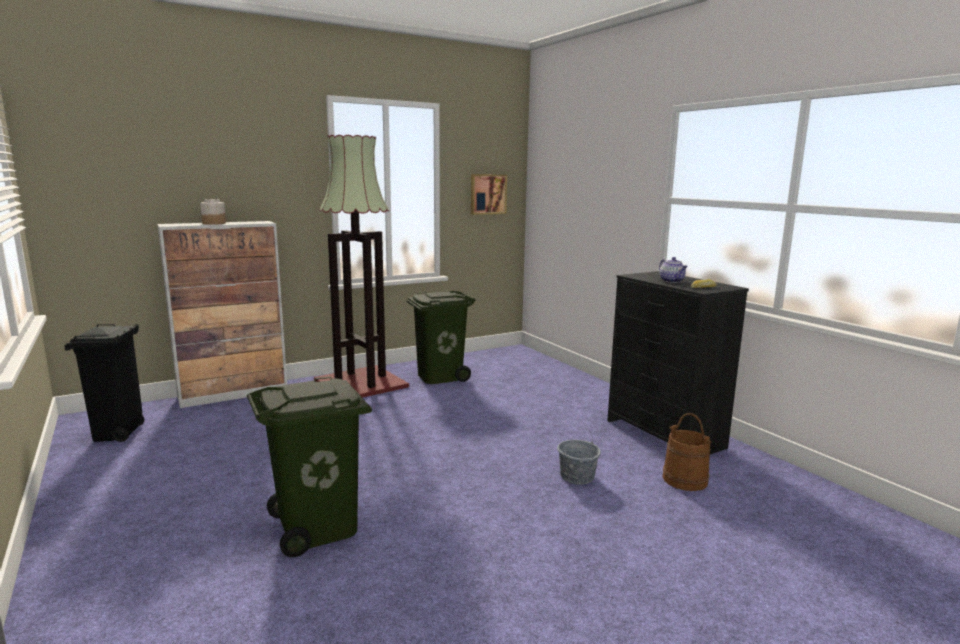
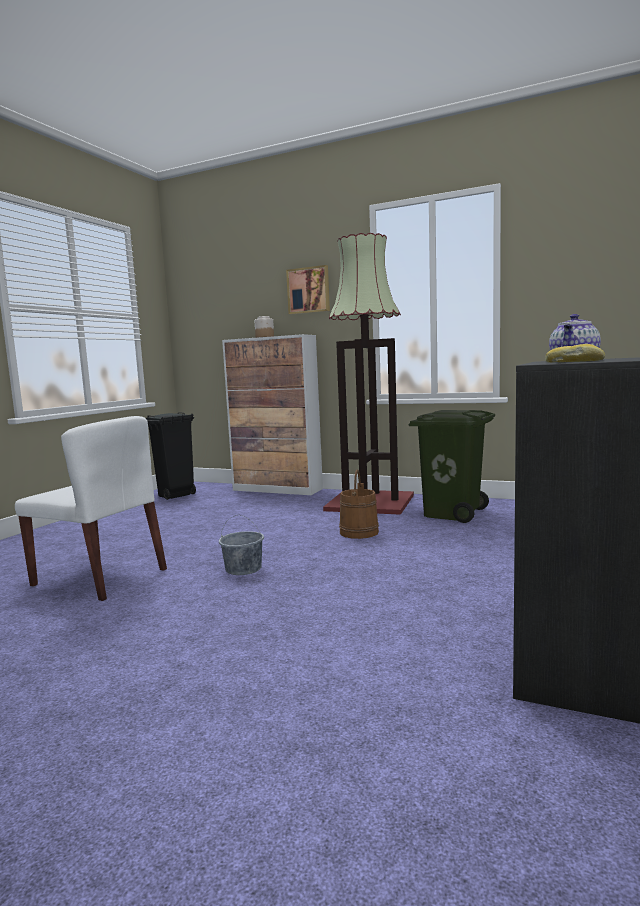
camera: 55 degrees right, 5 degrees down
(318, 528) = (101, 577): green trash can -> white chair
(487, 194) = (576, 289): picture -> picture (309, 290)
(577, 476) = (334, 638): grey bucket -> grey bucket (244, 569)
(685, 479) = (449, 715): brown bucket -> brown bucket (359, 532)

